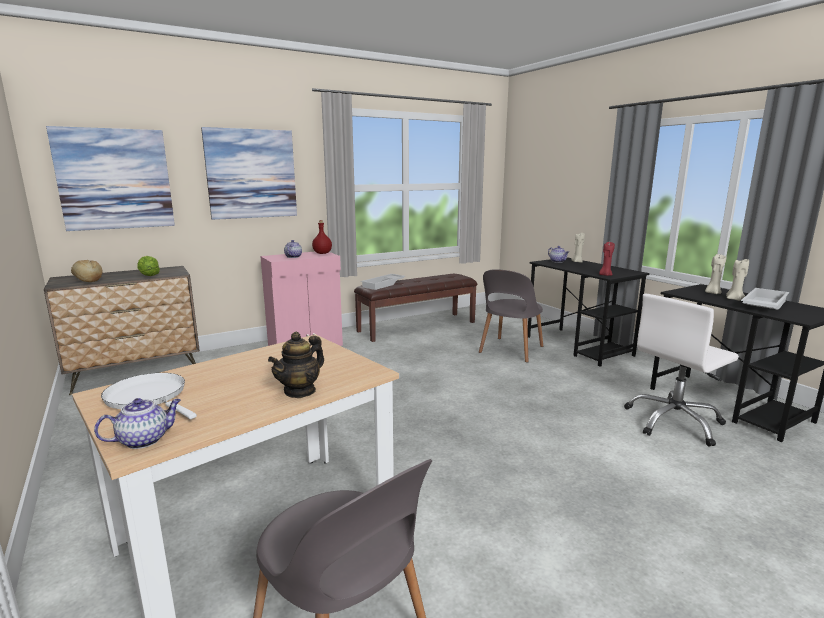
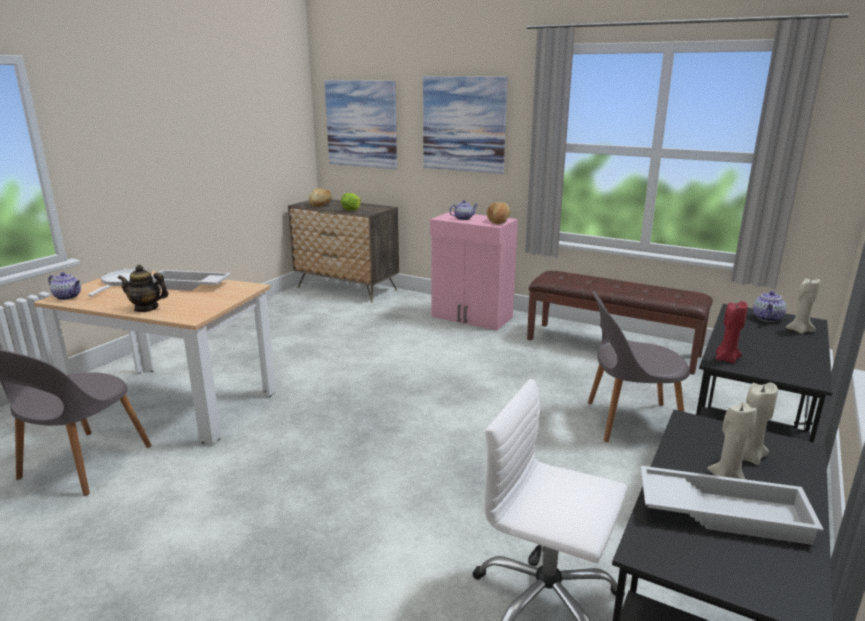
camera: 60 degrees right, 5 degrees up
(322, 253) = (499, 221): red bottle -> bread
(383, 284) = (570, 277): white tray -> white tray (188, 286)

